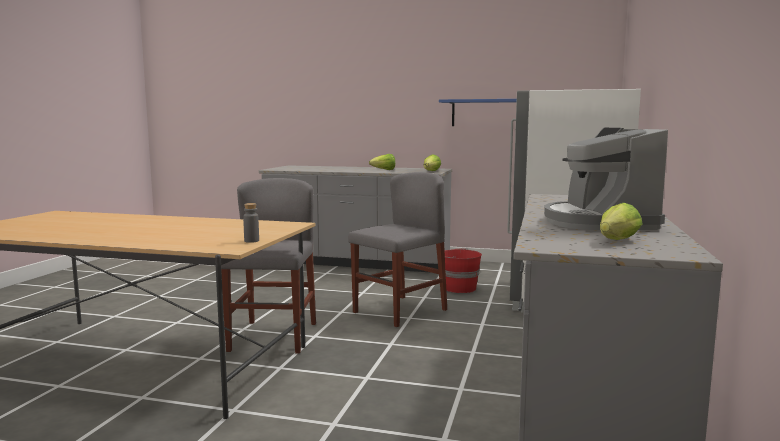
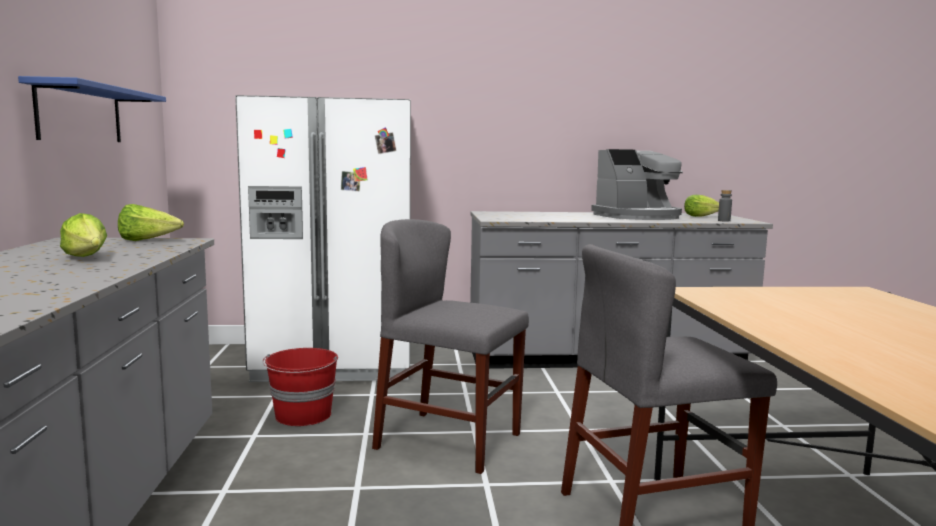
camera: 110 degrees left, 0 degrees up
(251, 241) = (817, 290): grey bottle -> grey bottle (724, 220)

